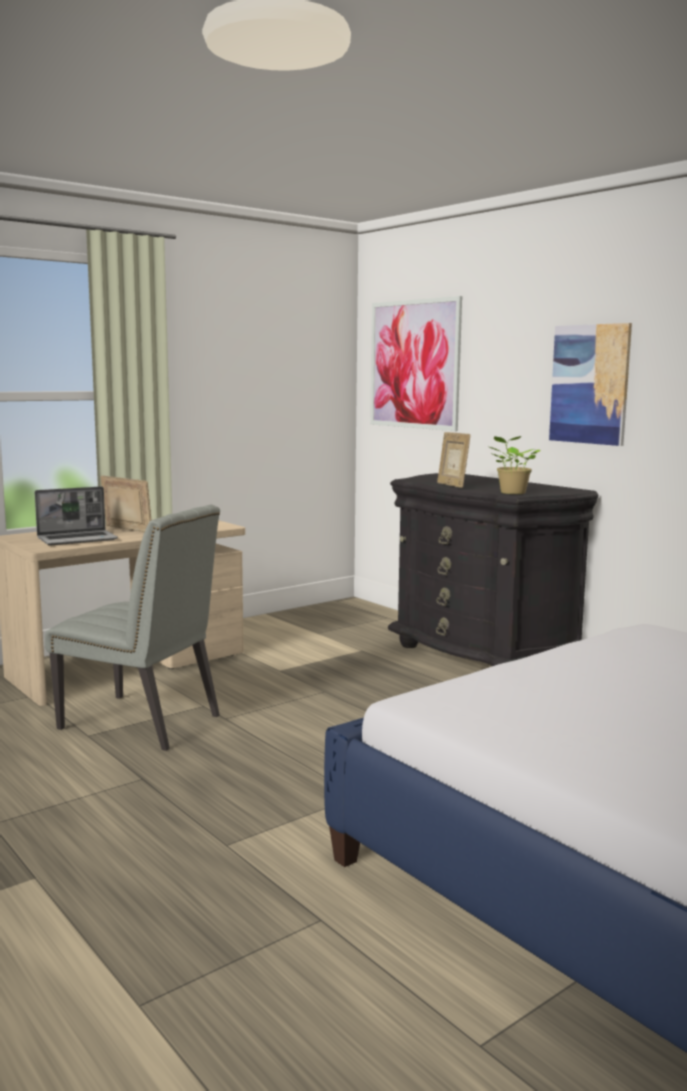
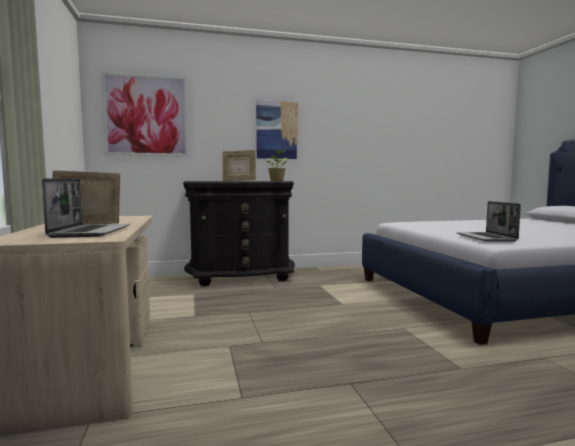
camera: 65 degrees left, 5 degrees down
(139, 722) = (235, 372): grey chair -> none
(475, 693) = (486, 238): none -> laptop

